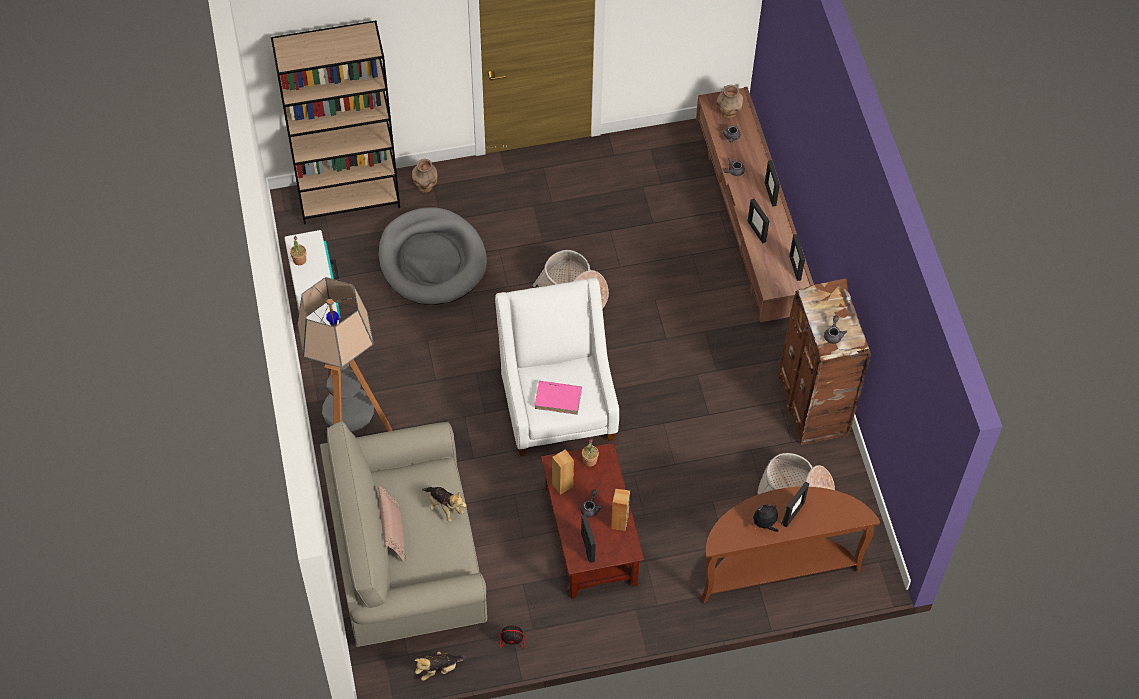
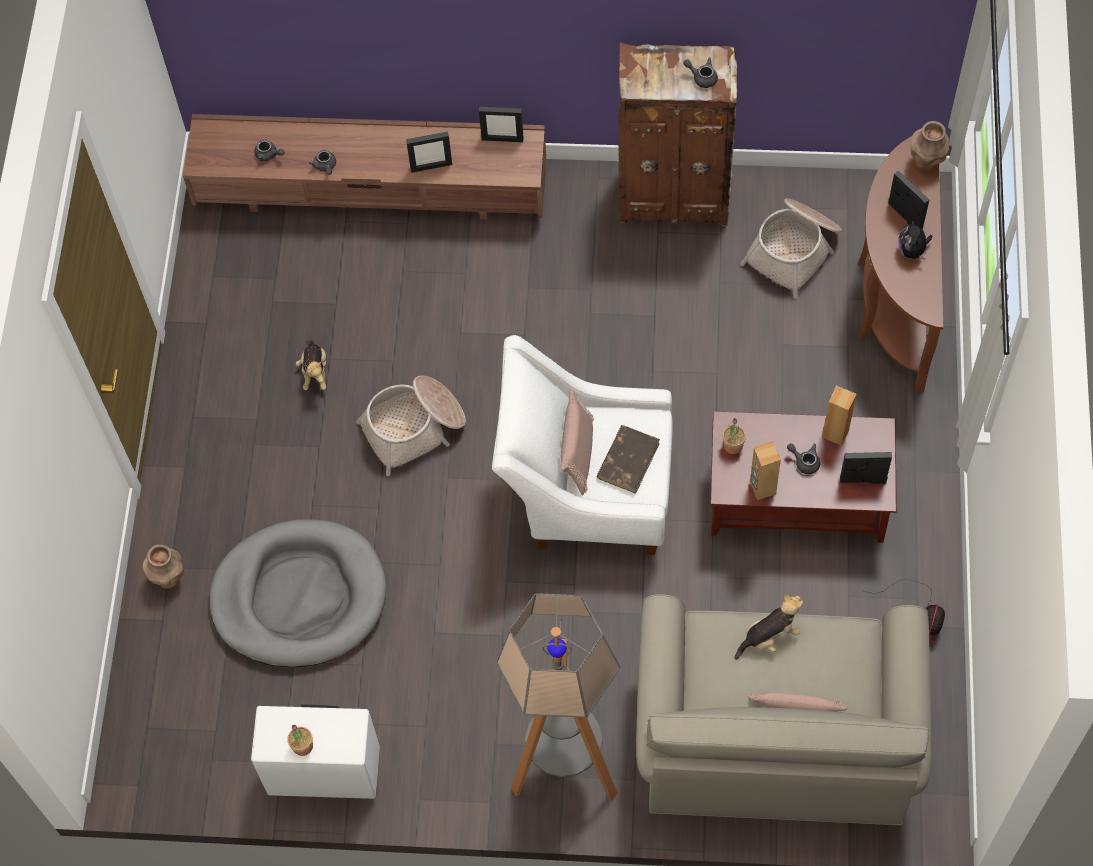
camera: 70 degrees left, 5 degrees up
(349, 198) = (149, 688): beige bookcase -> none
(439, 669) = (950, 728): plush toy -> plush toy (315, 372)
(554, 367) = (577, 454): none -> beige pillow
(558, 398) = (628, 460): pink book -> brown book
(728, 113) = (228, 148): brown vase -> brown vase (925, 162)
(771, 194) = (377, 134): picture frame -> none

